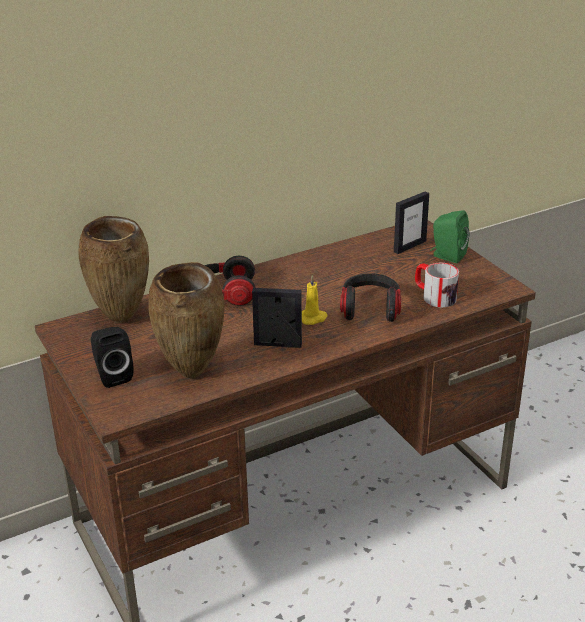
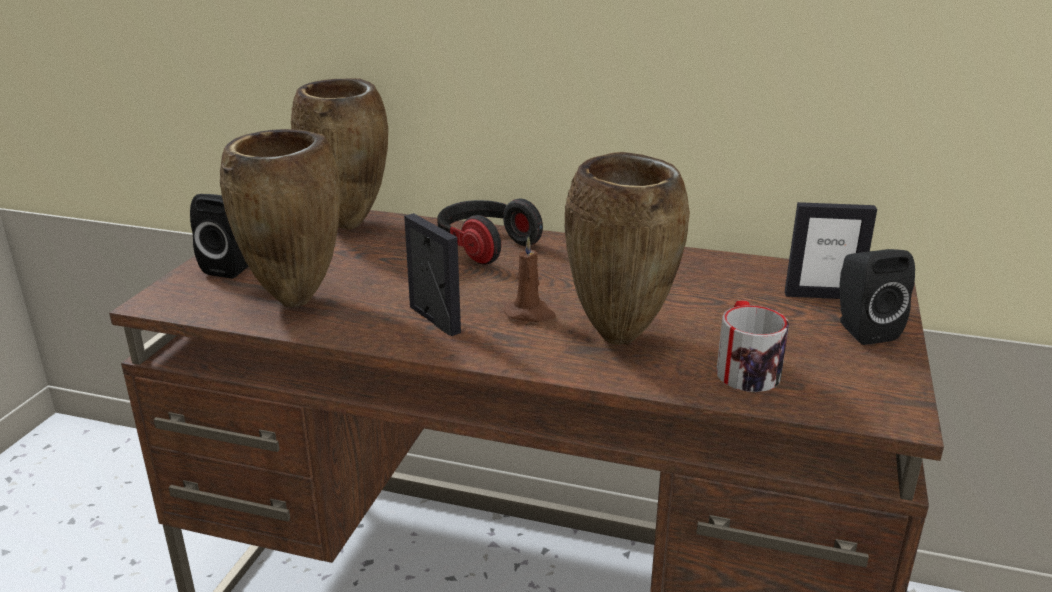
camera: 45 degrees right, 5 degrees down
(313, 318) = (530, 314): yellow candle -> brown candle
(370, 309) = (622, 338): headphones -> brown vase
(447, 256) = (862, 329): green speaker -> black speaker

